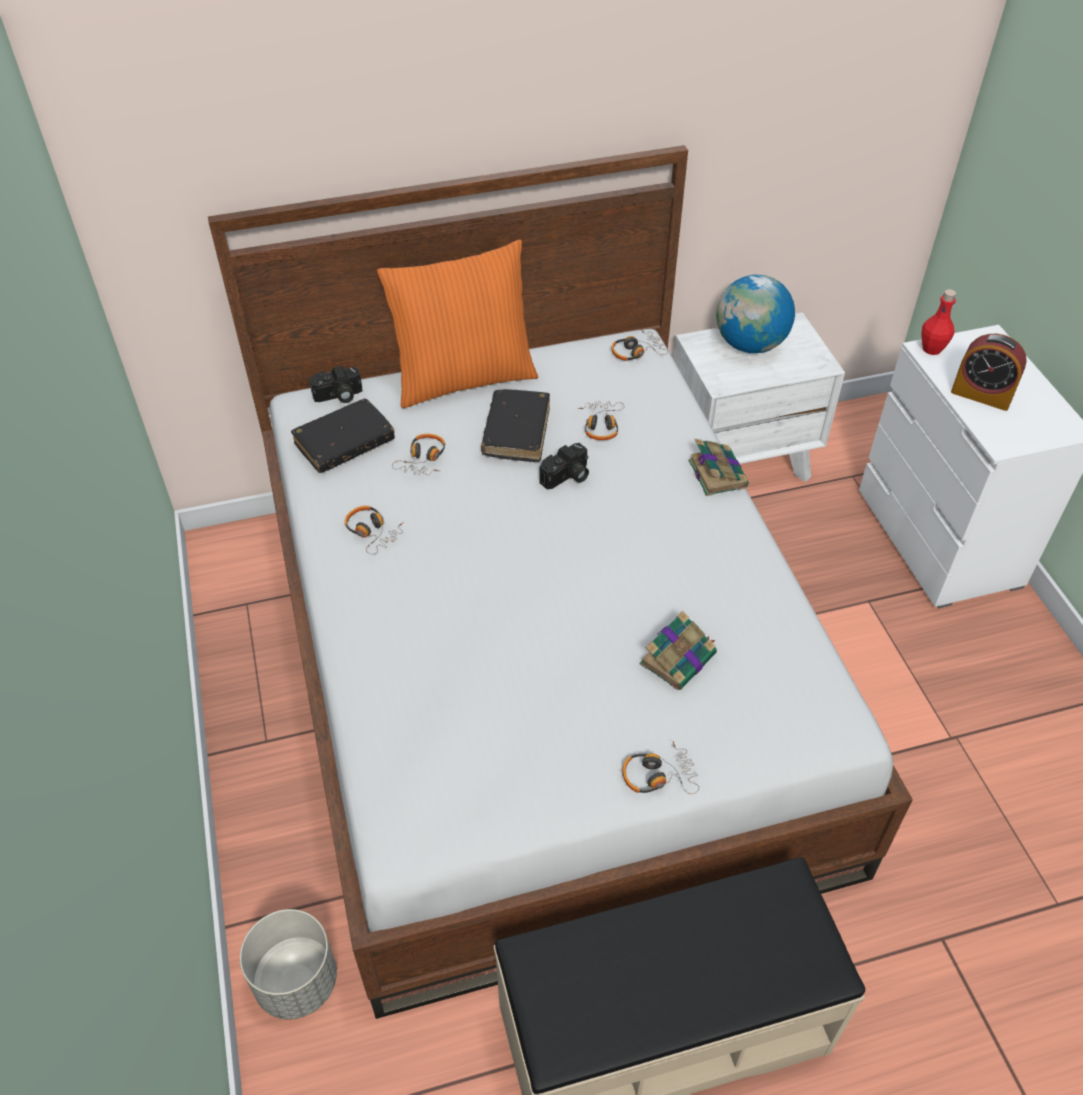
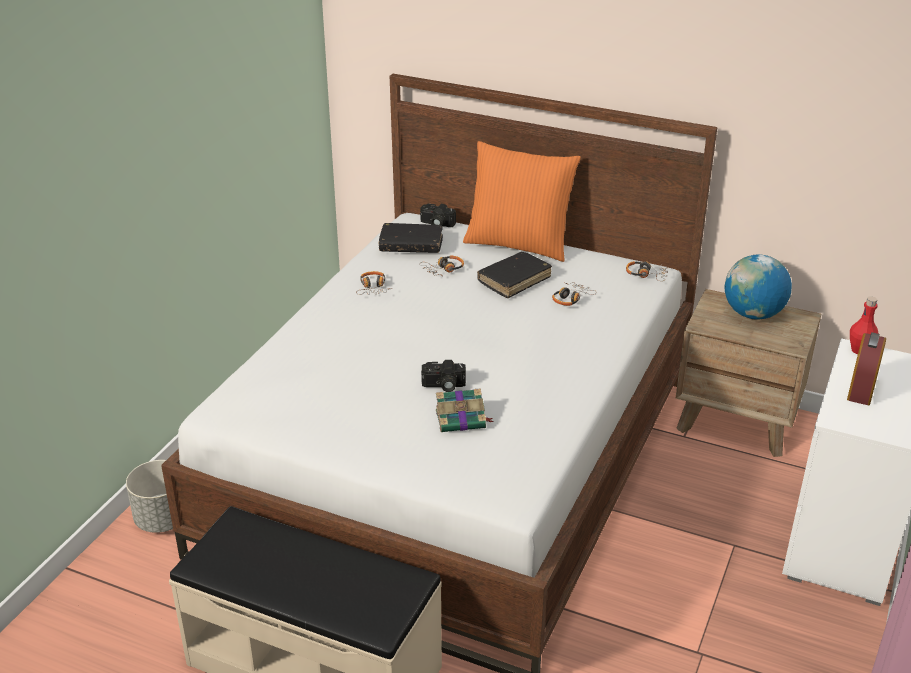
camera: 40 degrees right, 15 degrees down
(567, 477) = (514, 312): camera -> camera (443, 386)
(658, 775) = (377, 460): headphones -> none
(716, 473) = (613, 352): book -> none
(740, 460) = (737, 421): white nightstand -> brown nightstand
(981, 394) = (861, 389): alarm clock -> alarm clock turned 45 degrees clockwise

